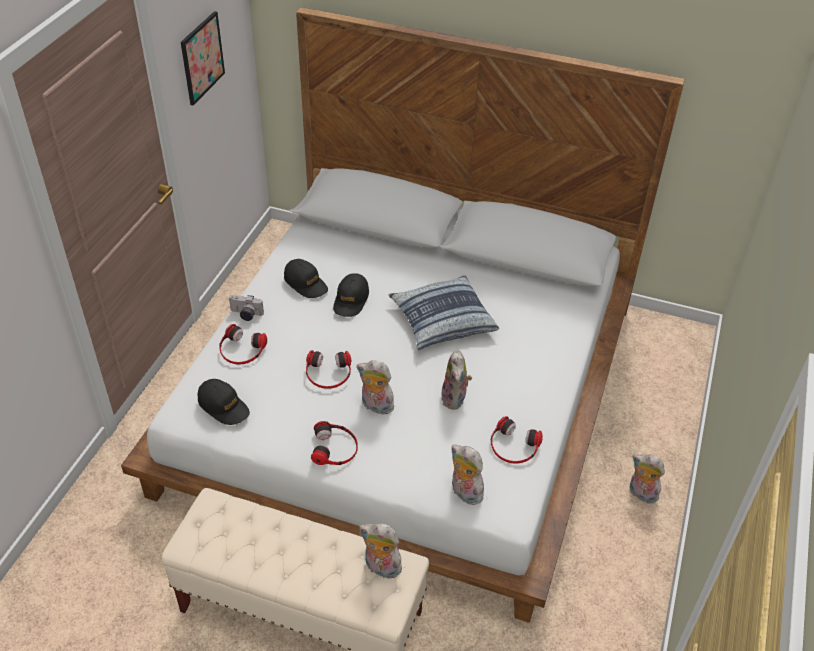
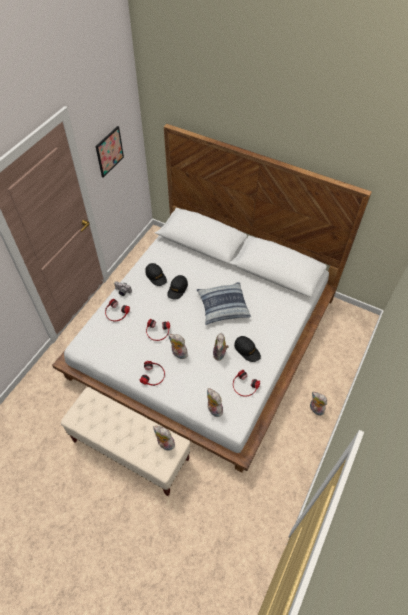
camera: 10 degrees right, 10 degrees up
(223, 406) = (102, 344): black cap -> black cap (247, 350)

